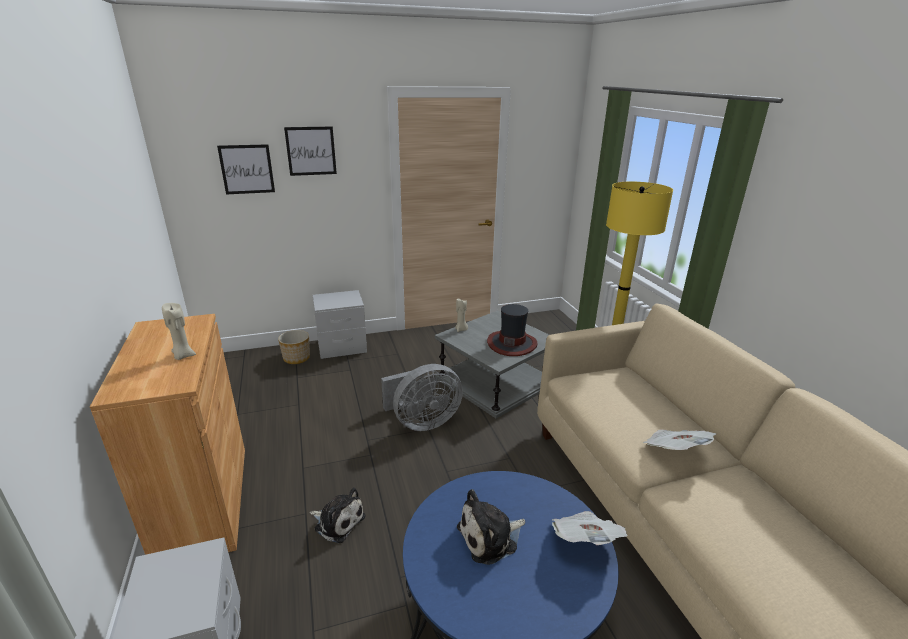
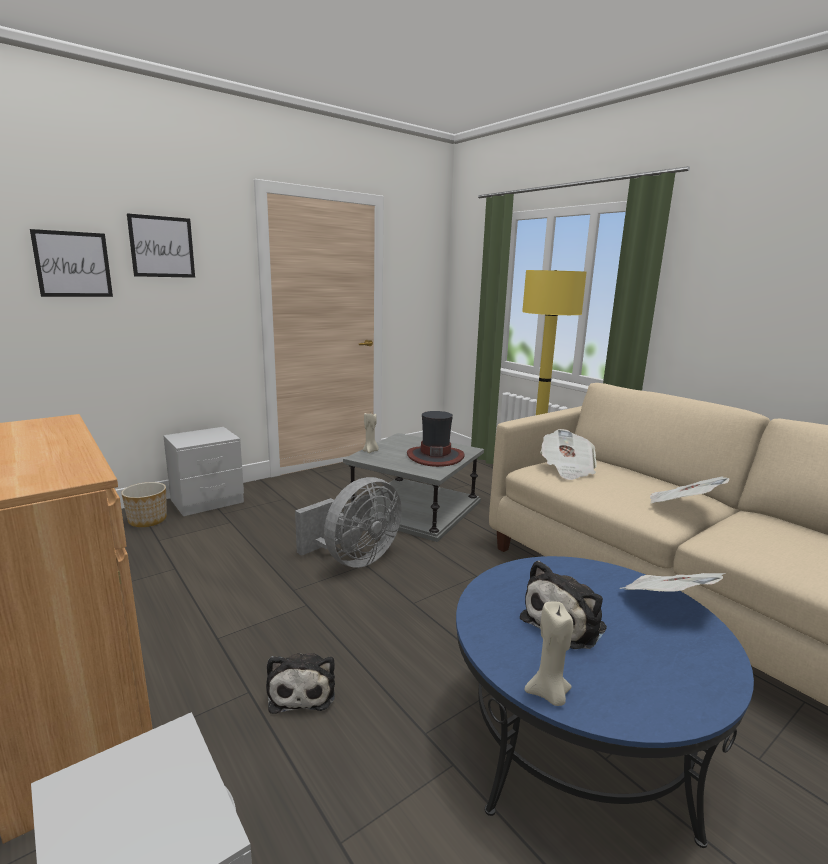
camera: 20 degrees left, 10 degrees down
(183, 356) = (62, 450): beige candle -> beige candle (549, 694)
(338, 521) = (302, 690): plush toy -> plush toy turned 75 degrees clockwise
(601, 386) = (567, 469): none -> newspaper

